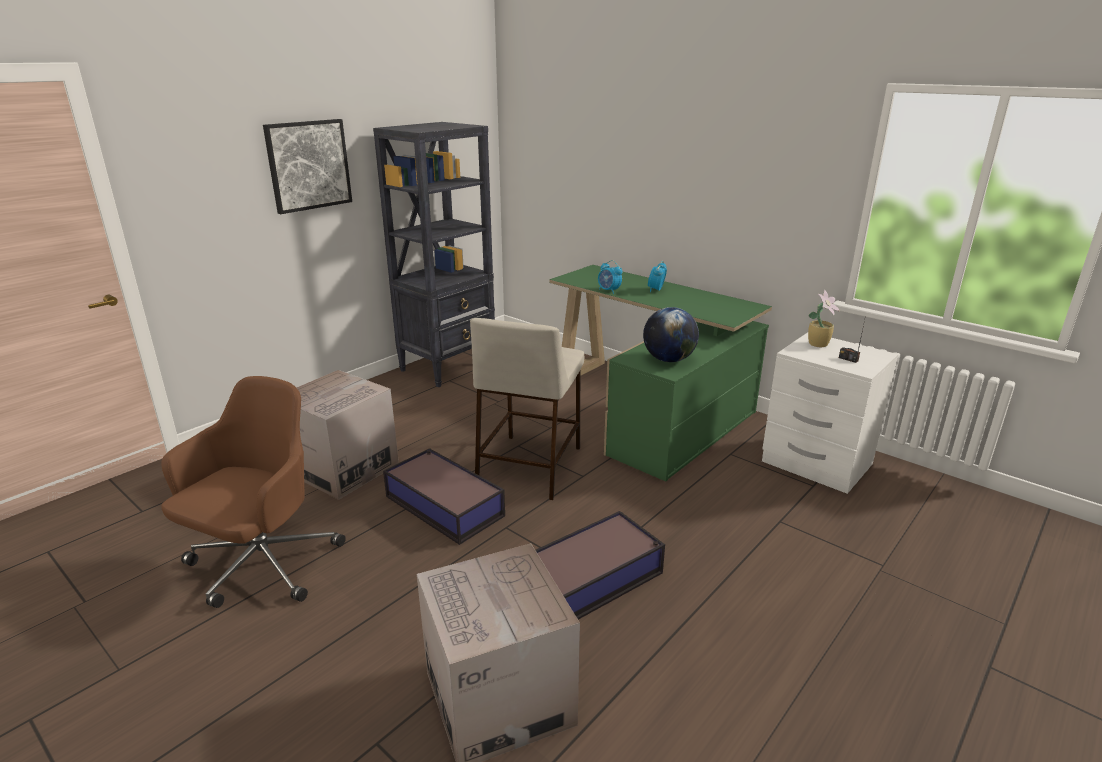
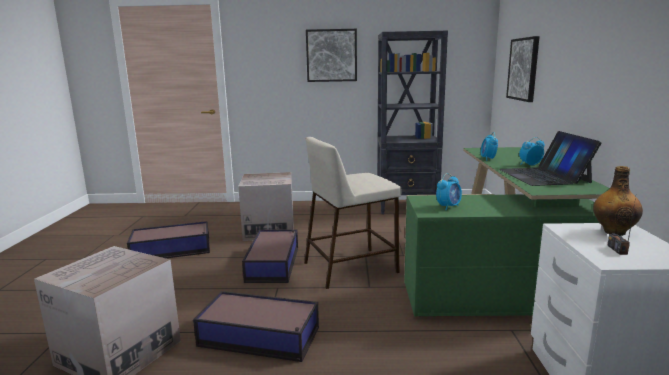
camera: 50 degrees right, 10 degrees down
(262, 565) = (173, 250): brown office chair -> storage box
(575, 172) = (523, 69): none -> picture
(668, 360) = (448, 207): globe -> alarm clock
(694, 301) = (544, 176): none -> laptop
(819, 344) = (614, 231): potted plant -> bottle

